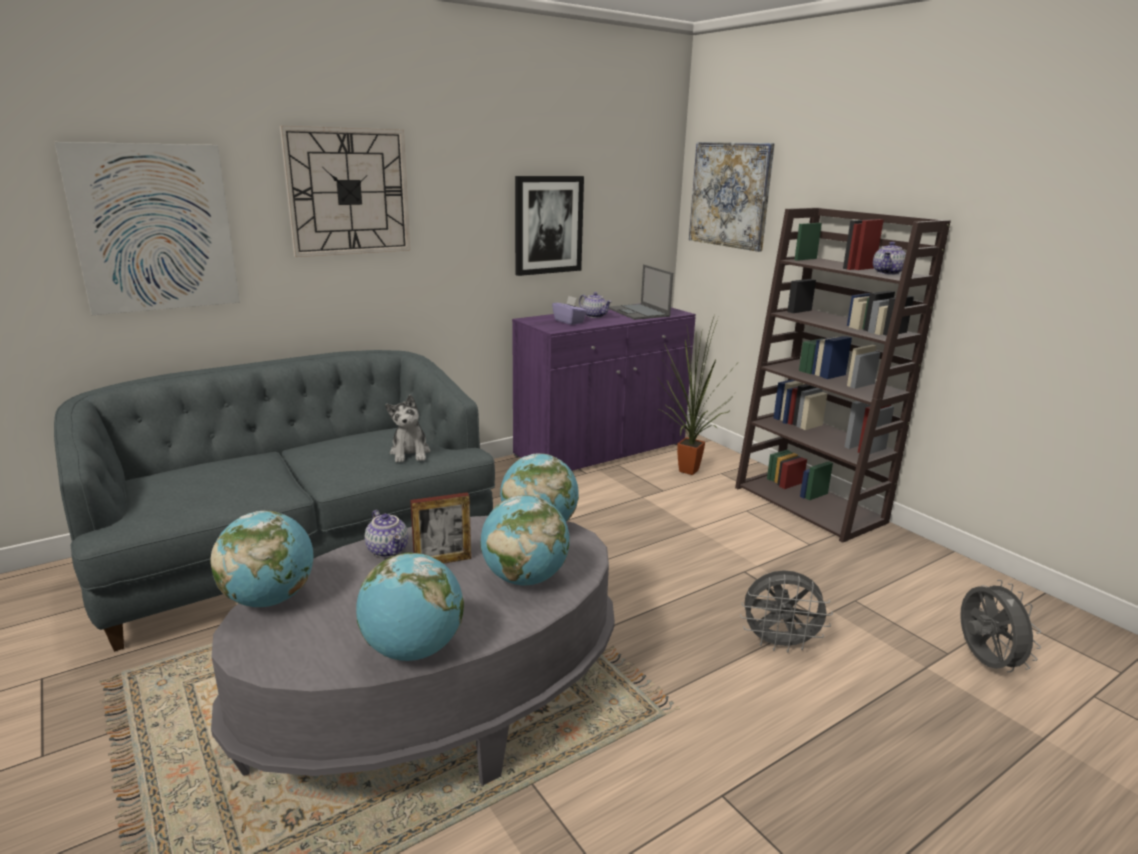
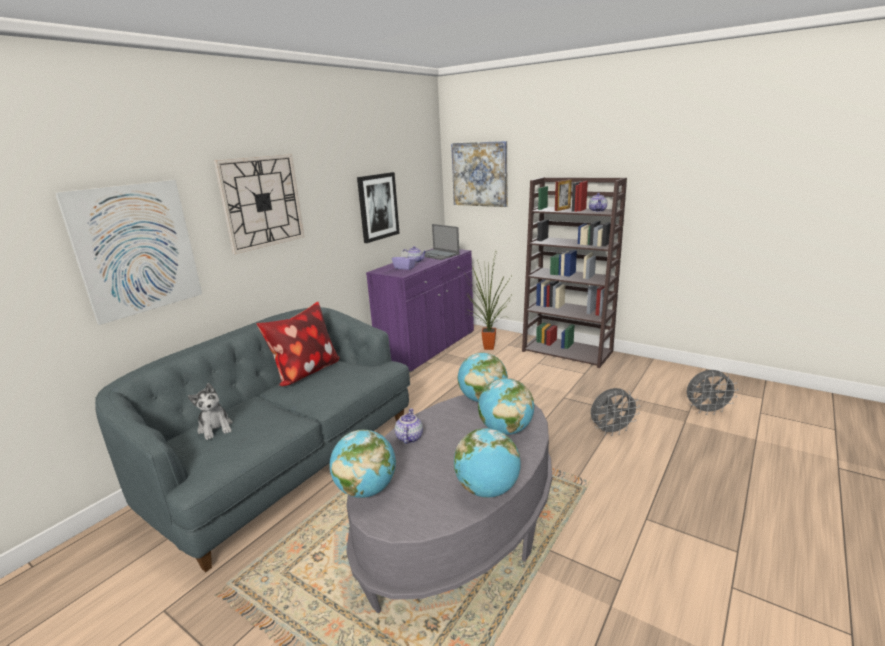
camera: 20 degrees left, 0 degrees up
(354, 436) = (305, 373): none -> pillow
(389, 550) = (409, 438): teapot -> teapot turned 120 degrees counterclockwise
(410, 453) = (356, 374): plush toy -> plush toy (215, 428)
(442, 561) = (448, 434): picture frame -> picture frame (562, 209)
(983, 662) = (707, 411): grey fan -> grey fan turned 120 degrees clockwise

